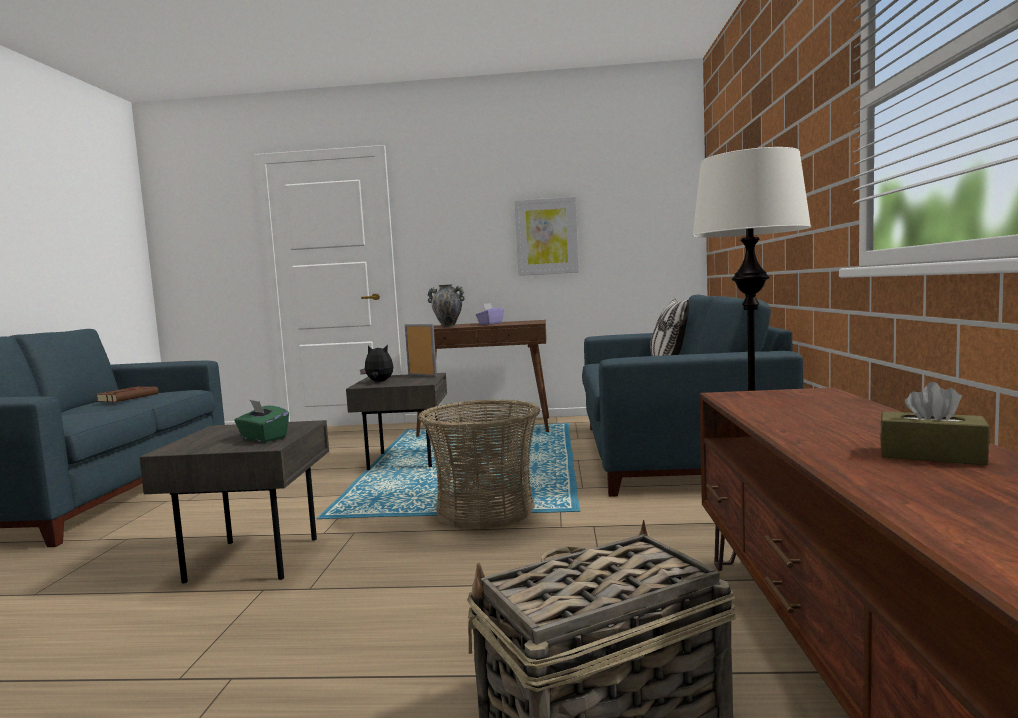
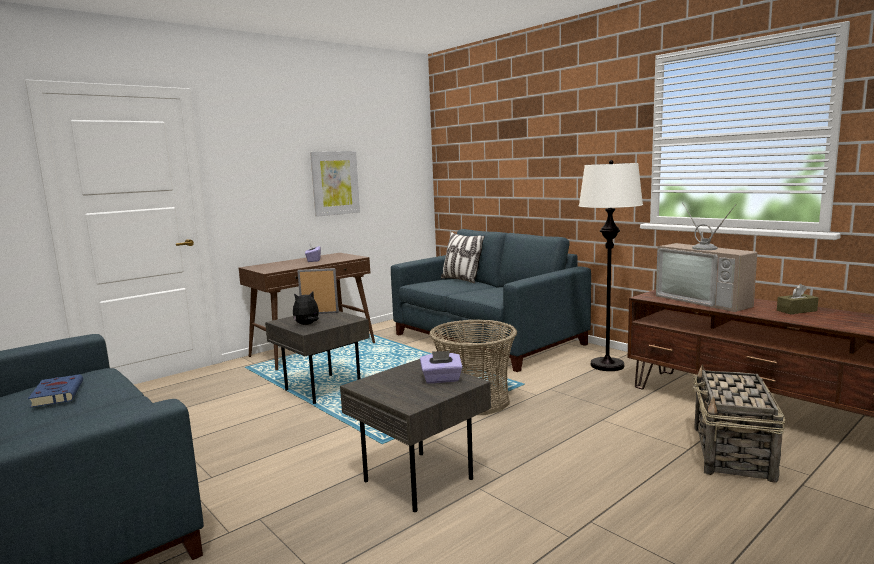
camera: 45 degrees left, 5 degrees up
(129, 397) = (57, 394): brown book -> blue book
(263, 438) = (441, 379): green tissue box -> purple tissue box
(448, 326) = (283, 266): vase -> none
(809, 412) = (706, 300): none -> television

